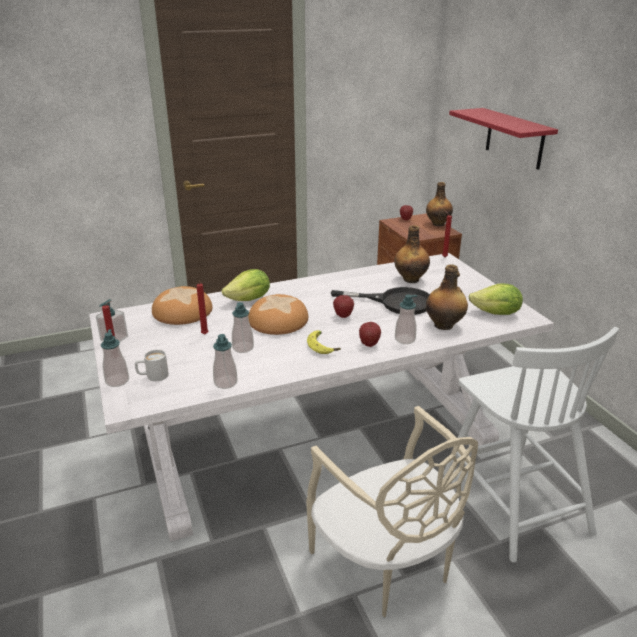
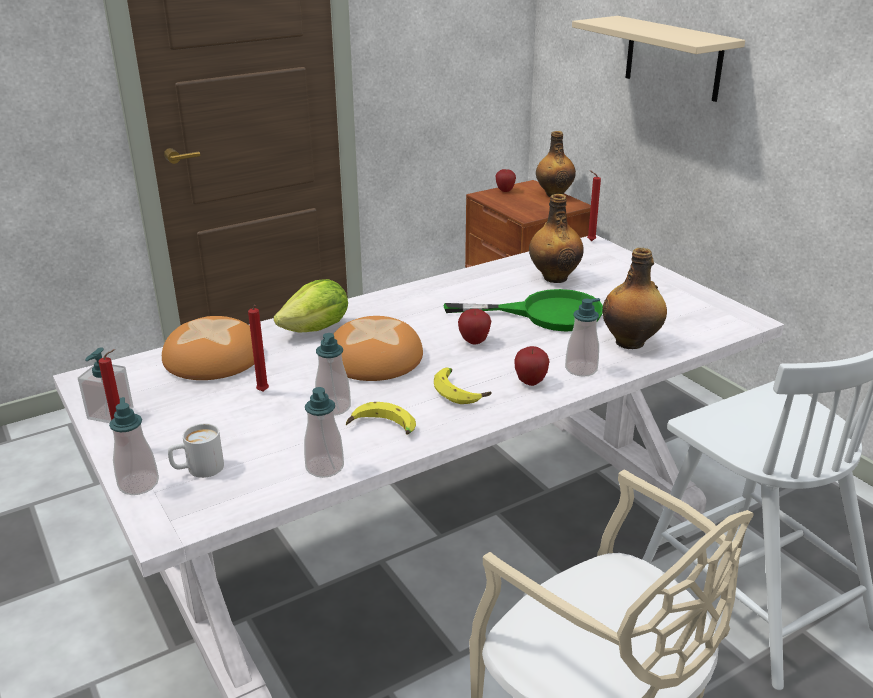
camera: 10 degrees left, 0 degrees up
(267, 364) = (381, 429): none -> banana
(395, 302) = (545, 314): black frying pan -> green frying pan
(496, 313) = (698, 318): lettuce -> none
(514, 138) = (673, 58): red shelf -> beige shelf

